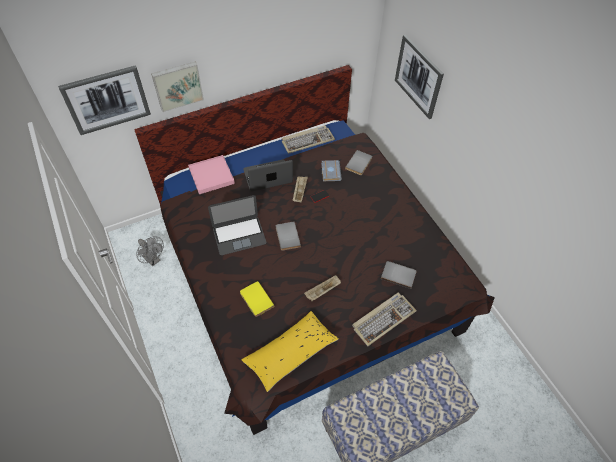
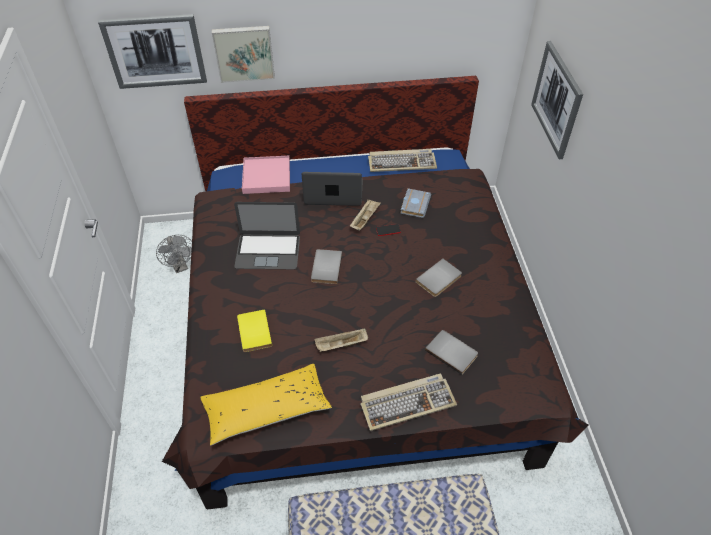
camera: 20 degrees right, 5 degrees down
(359, 164) = (457, 204): grey book -> grey book (439, 279)

